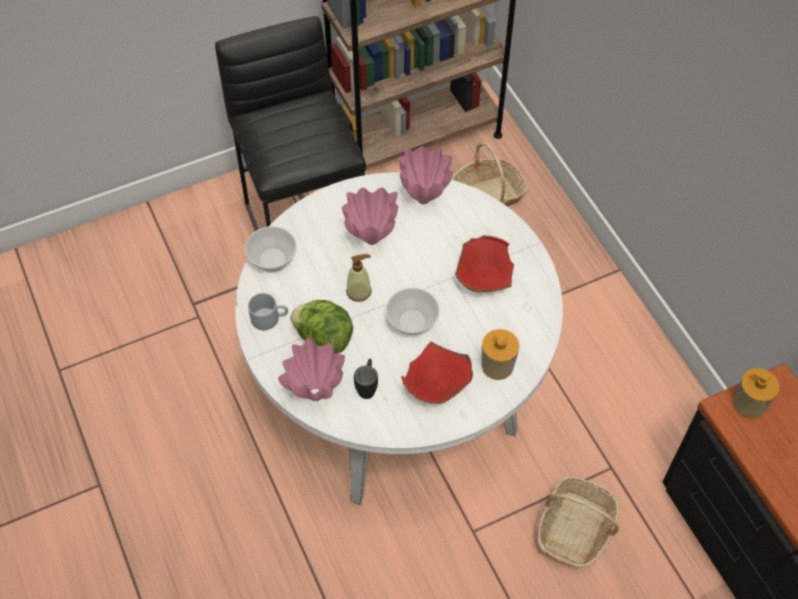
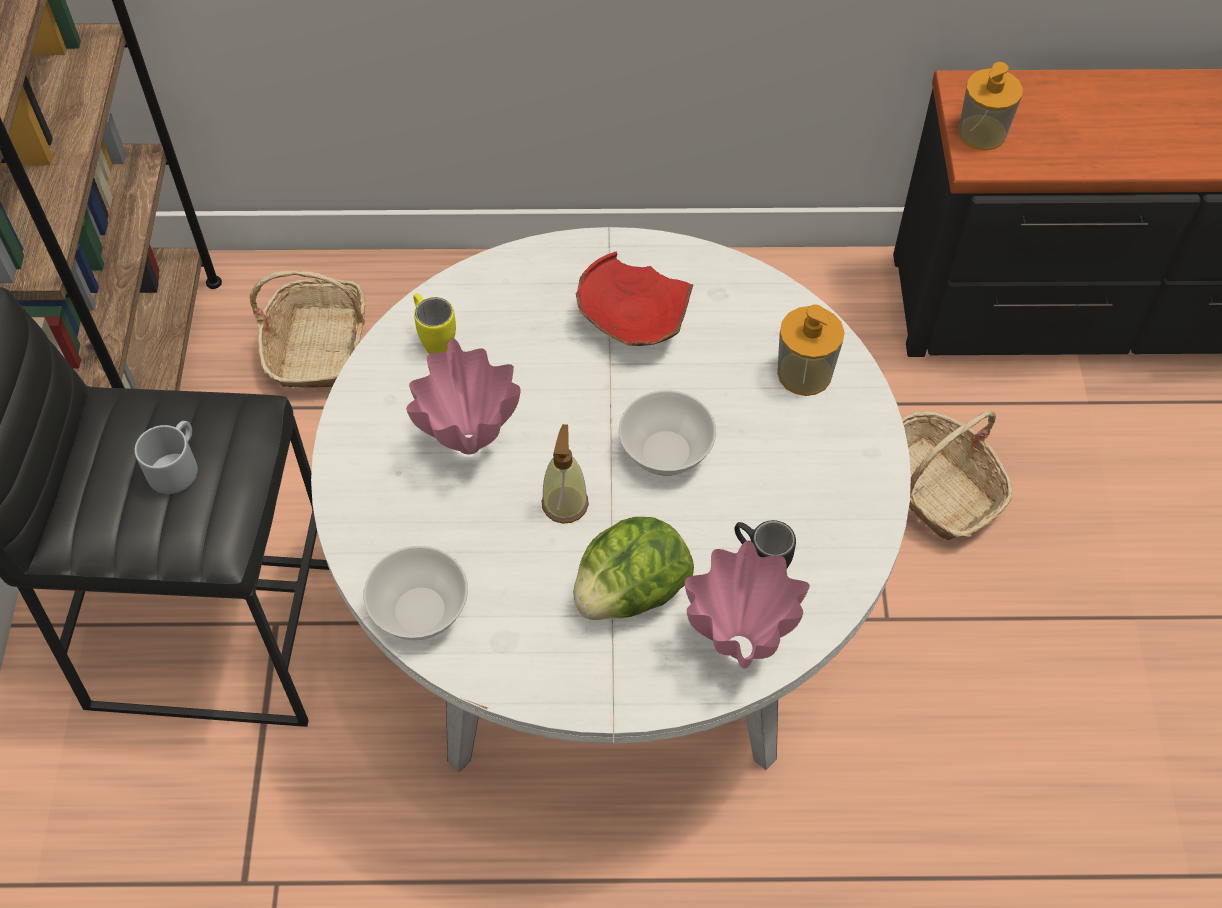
camera: 65 degrees left, 0 degrees up
(269, 318) = (544, 661): grey mug -> grey mug (176, 465)
(424, 200) = (434, 340): pink vase -> yellow mug
(437, 385) = (803, 466): red bowl -> none

